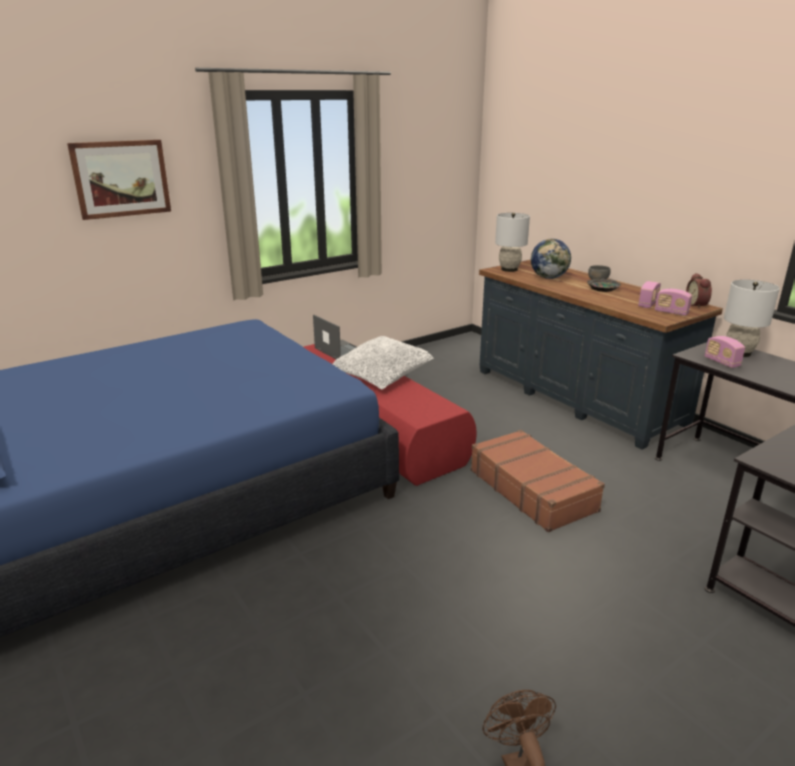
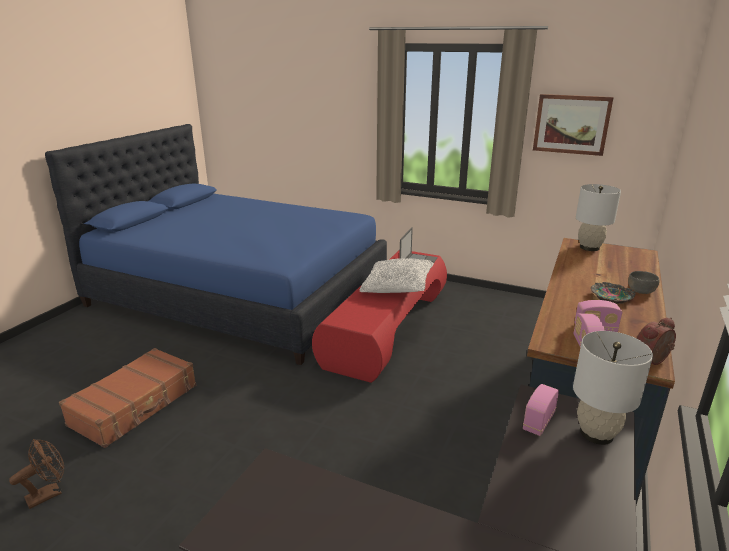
camera: 60 degrees right, 0 degrees up
(121, 178) = (324, 101): picture -> picture (571, 124)
(532, 490) = (364, 426): brown suitcase -> brown suitcase (135, 405)
(549, 278) = (597, 267): globe -> none

